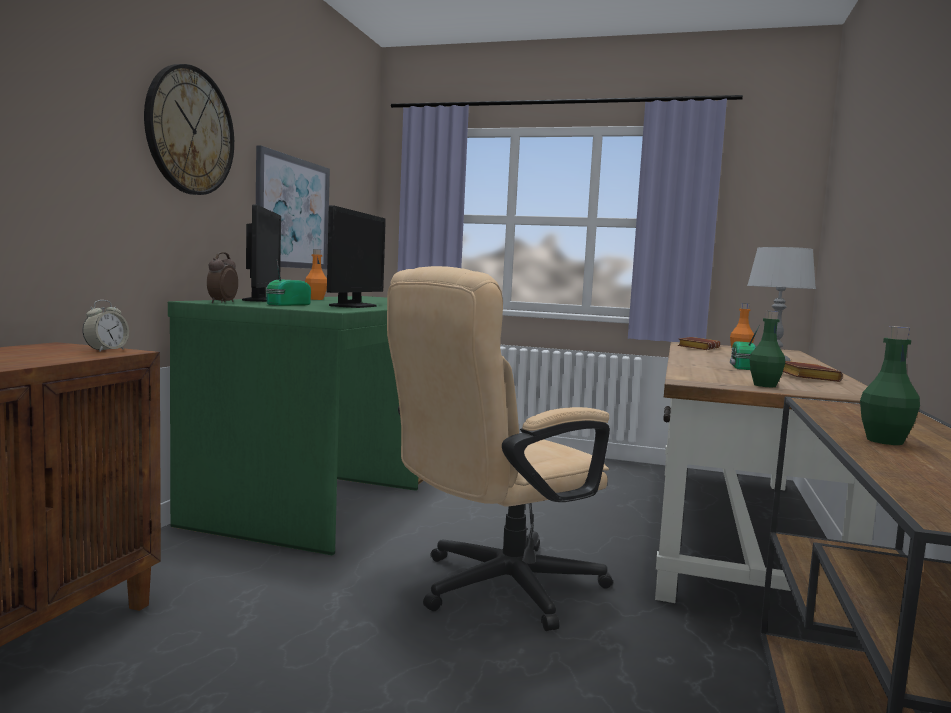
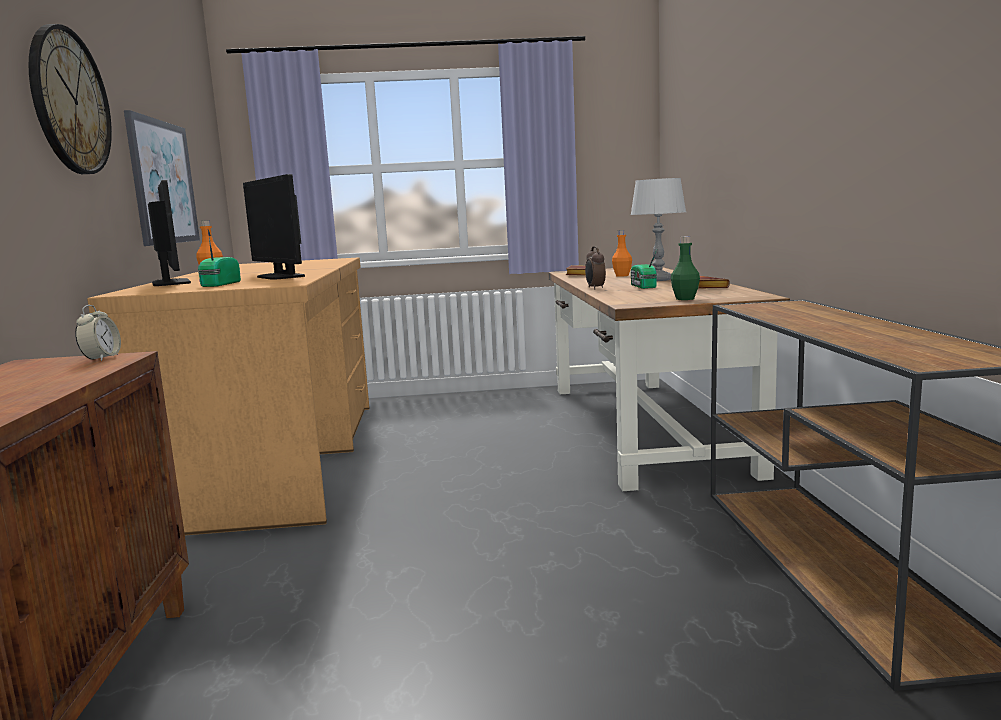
camera: 20 degrees left, 5 degrees up
(221, 303) = (150, 291): alarm clock -> alarm clock (595, 288)
(350, 482) = (281, 458): green desk -> brown desk
(353, 306) = (281, 277): monitor -> monitor turned 150 degrees clockwise
(493, 589) = (493, 515): beige office chair -> none
(885, 441) = (822, 325): green bottle -> none

